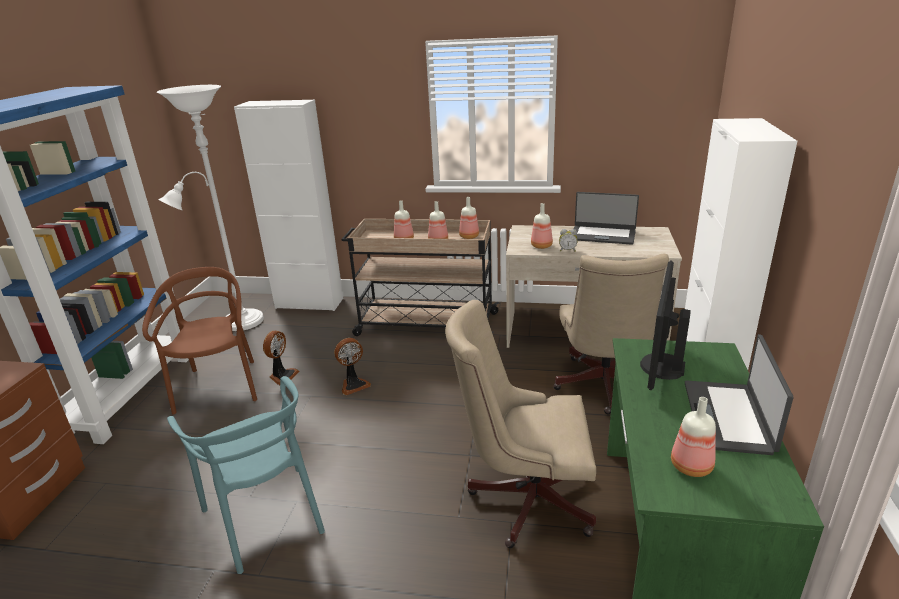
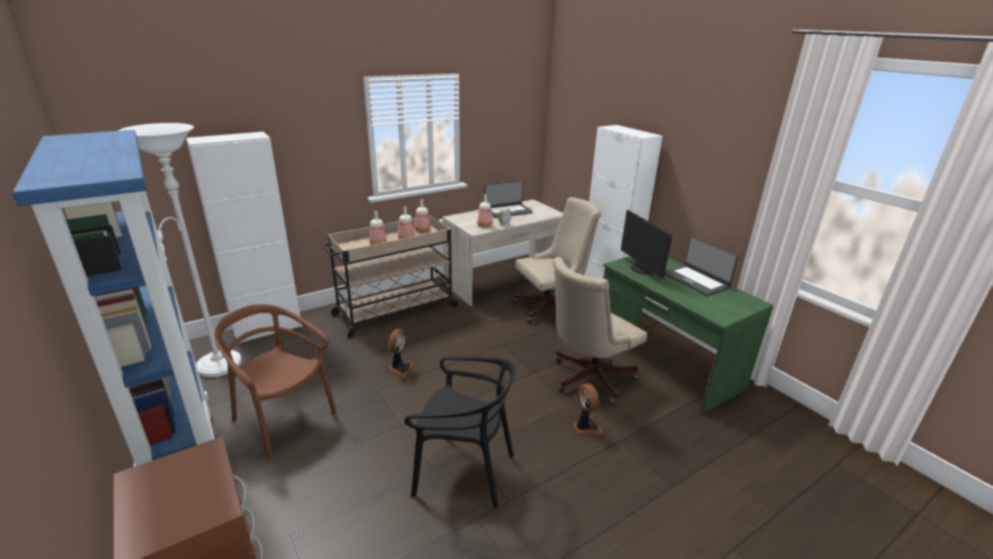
camera: 45 degrees left, 0 degrees up
(266, 517) = (464, 471): turquoise chair -> black chair
(282, 376) = (332, 387): fan -> fan (585, 426)
(603, 387) = (552, 308): beige office chair -> beige office chair turned 75 degrees counterclockwise
(690, 465) = (713, 303): bottle -> none

